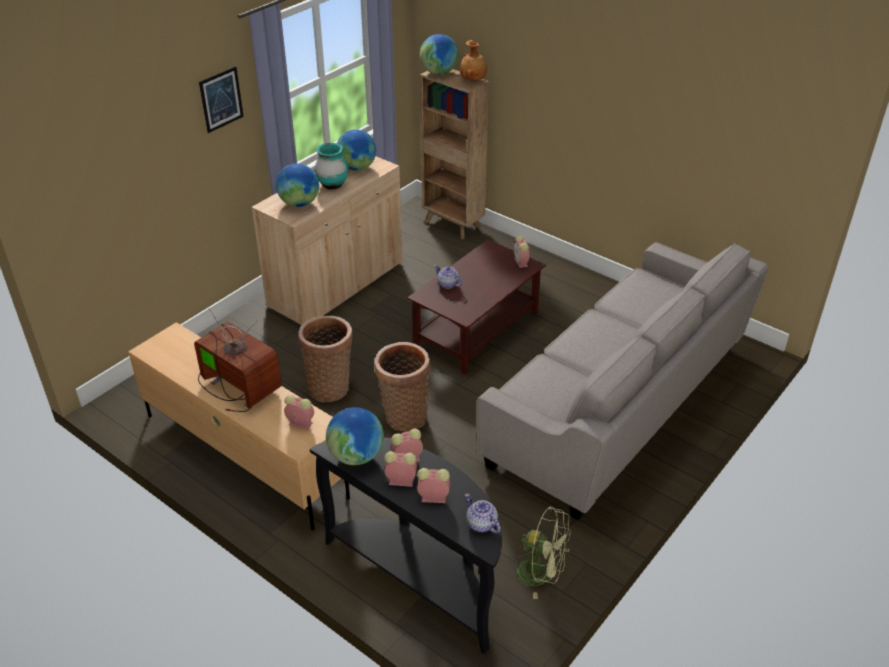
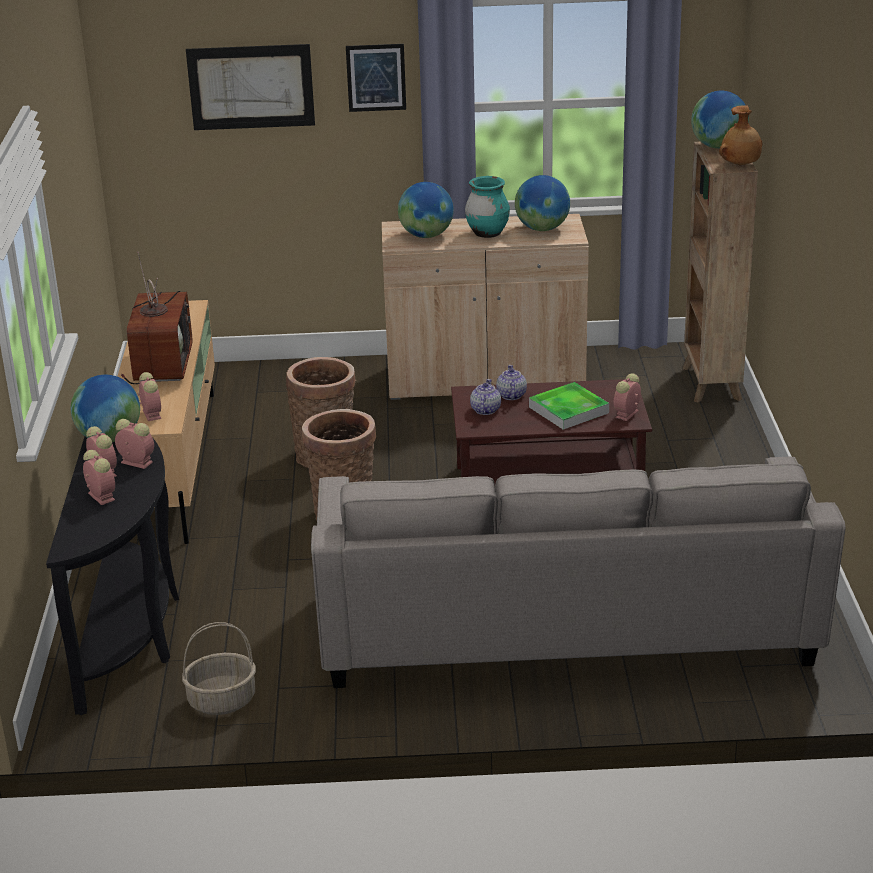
camera: 50 degrees right, 10 degrees down
(139, 140) = (251, 87): none -> picture
(481, 524) = (95, 534): teapot -> teapot (485, 410)
(491, 276) = (568, 410): none -> tray
(540, 574) = (222, 700): green fan -> basket

